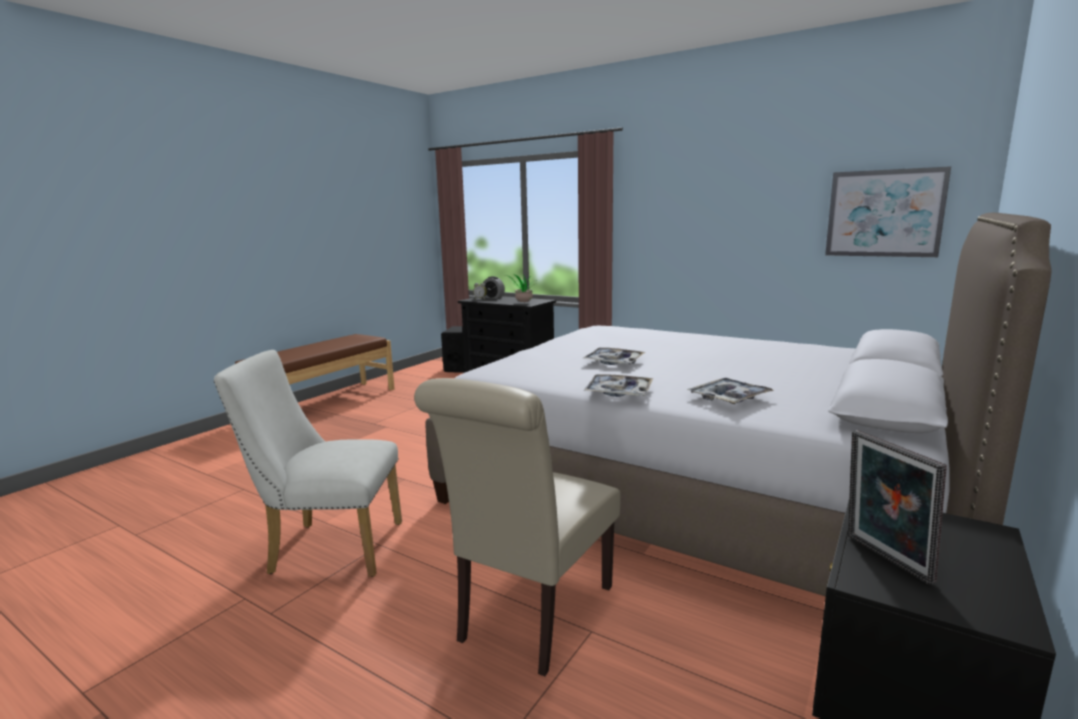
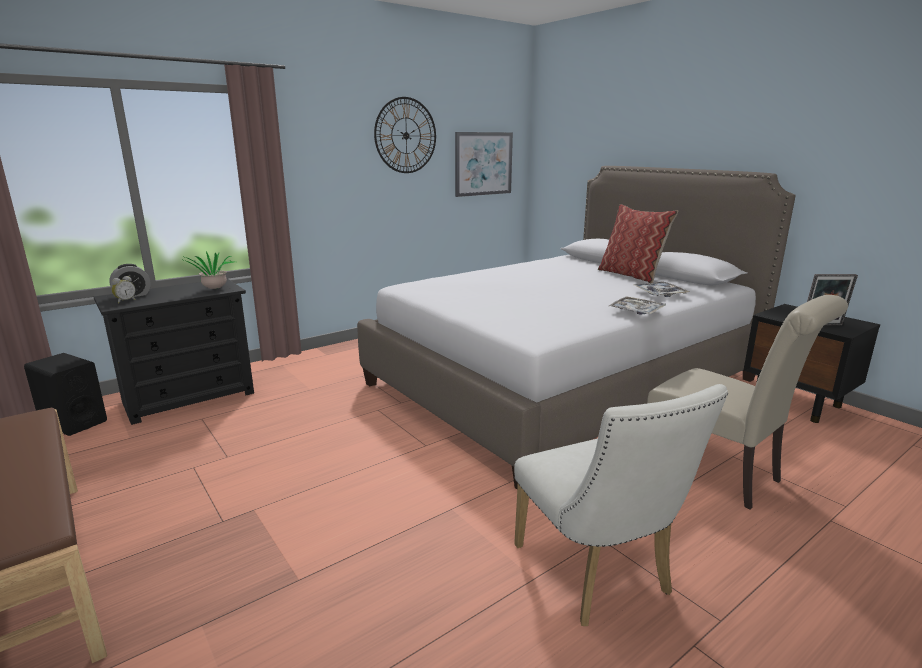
camera: 70 degrees left, 5 degrees up
(328, 548) = (598, 576): white chair -> white chair turned 45 degrees counterclockwise
(614, 362) = (547, 300): tray -> none
(756, 181) = (406, 135): none -> wall clock
(820, 382) = (631, 275): none -> pillow

